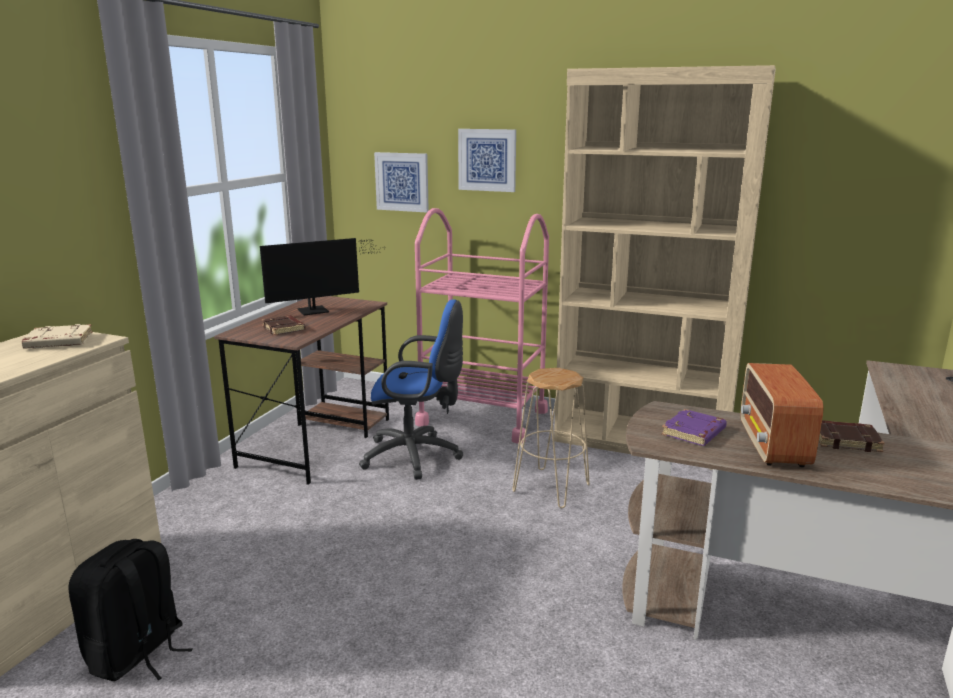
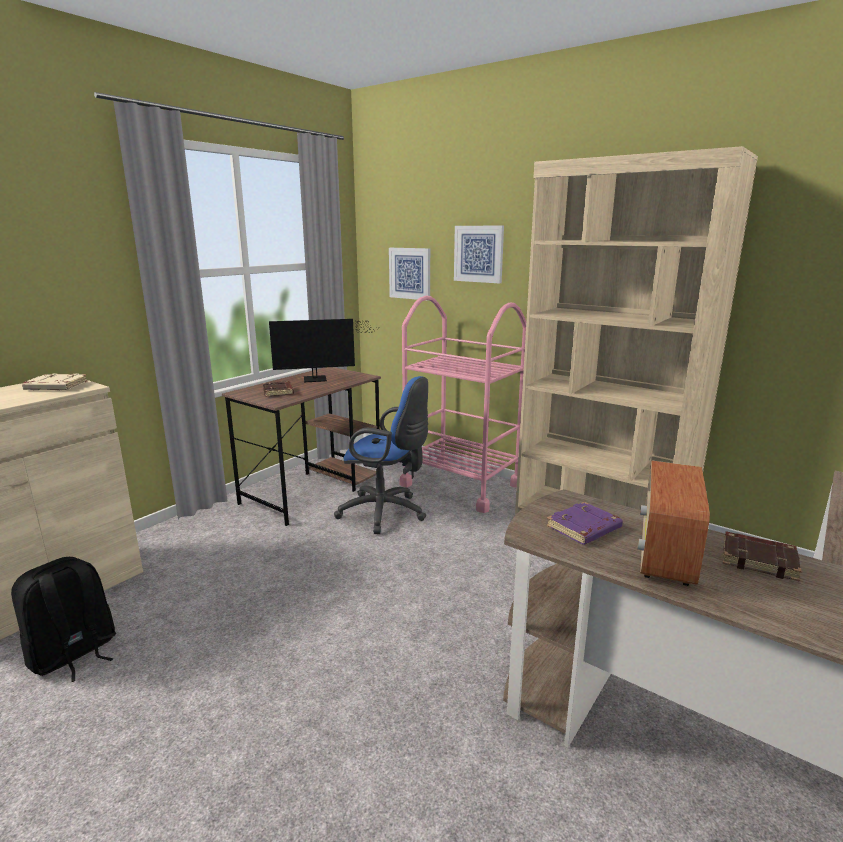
camera: 15 degrees right, 0 degrees up
(551, 487) = (491, 558): beige stool -> none

